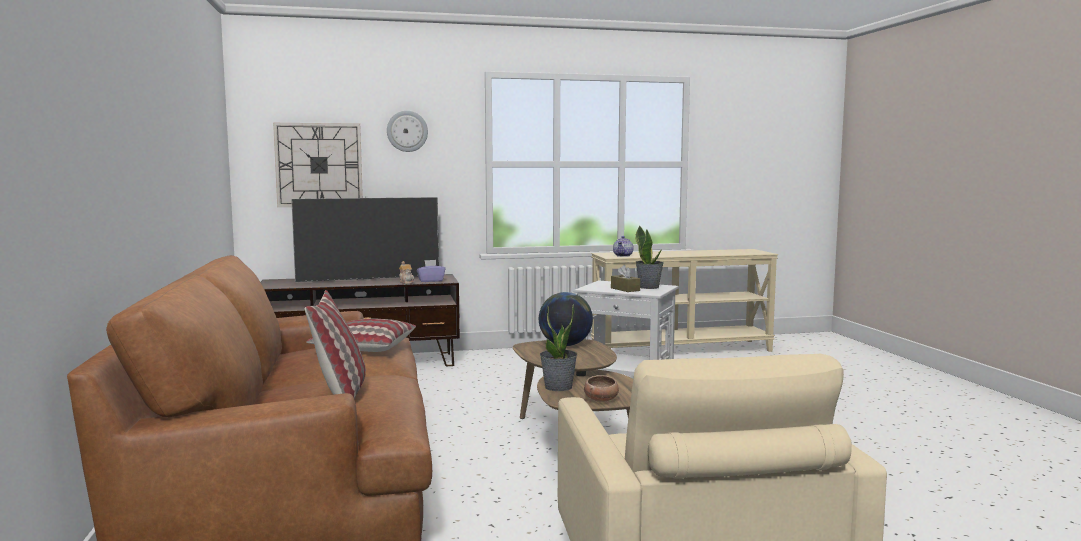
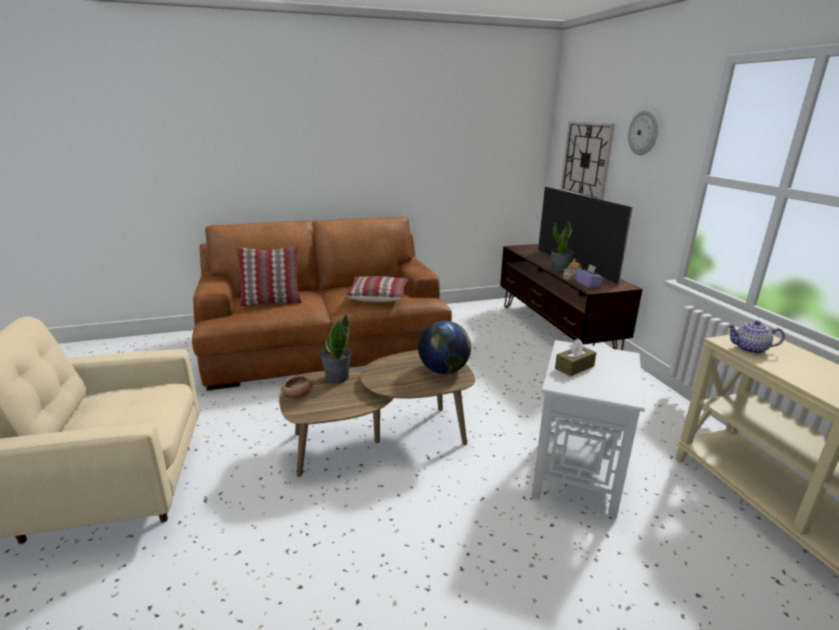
camera: 85 degrees right, 15 degrees up
(649, 287) = (605, 384): potted plant -> potted plant (559, 270)

